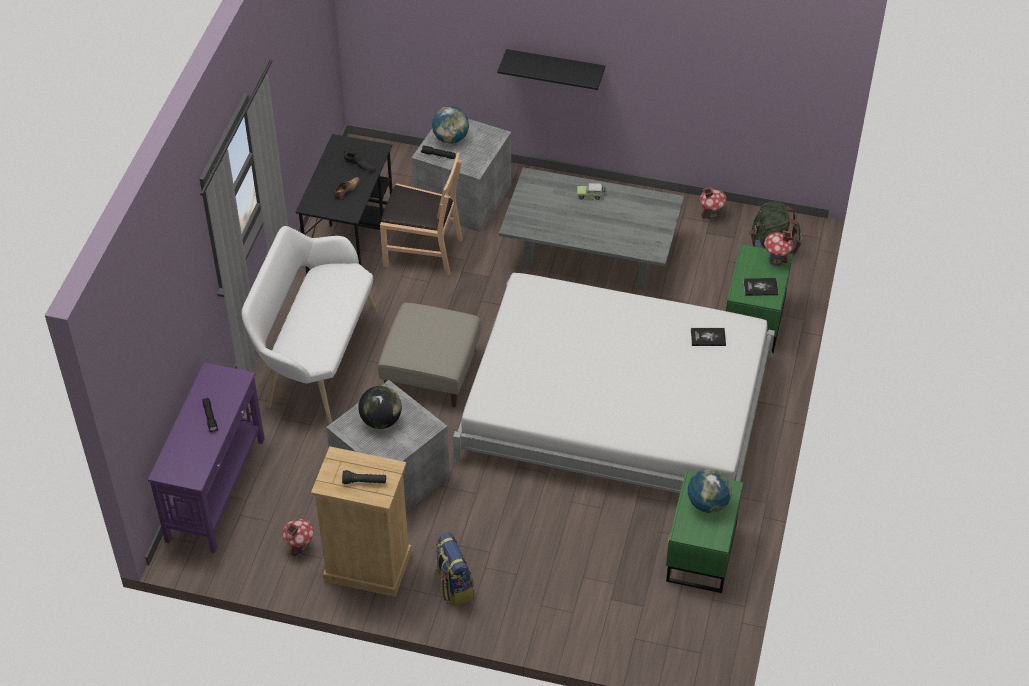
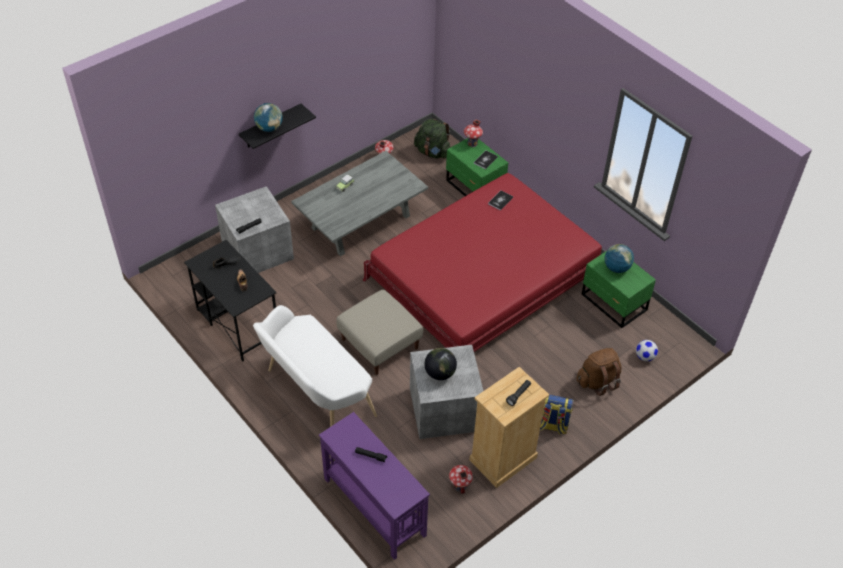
camera: 55 degrees left, 0 degrees up
(423, 251) = (280, 293): brown chair -> none
(450, 138) = (241, 214): globe -> globe (269, 128)
(558, 599) = (597, 381): none -> brown backpack
(615, 407) = (484, 278): white bed -> red bed
(641, 628) = (645, 357): none -> football

